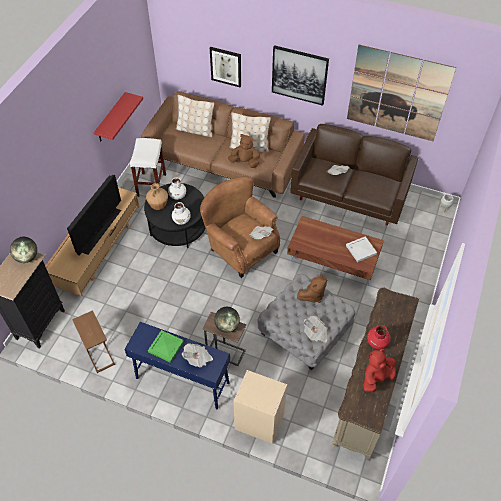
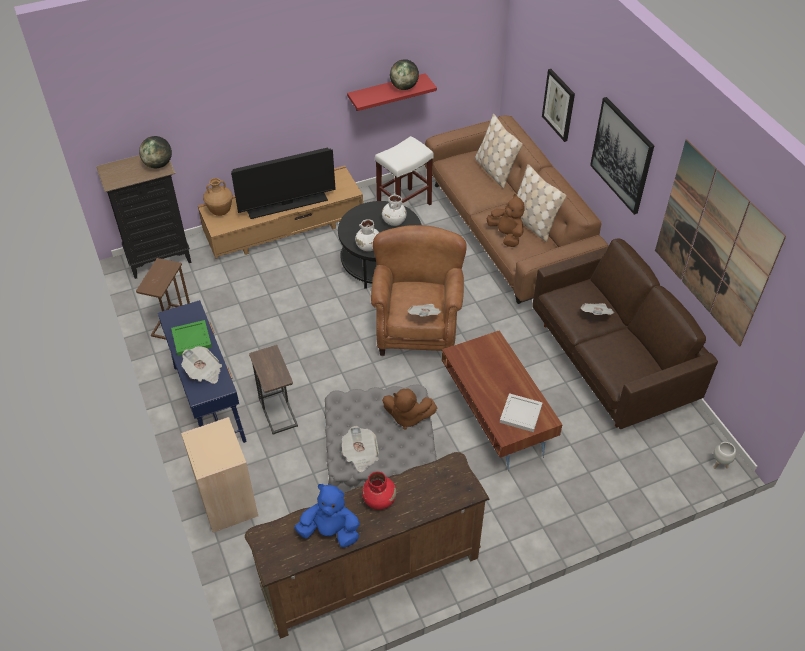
camera: 45 degrees right, 5 degrees down
(158, 206) = (363, 218): brown vase -> brown vase (220, 211)
(227, 326) = (273, 369): globe -> globe (404, 87)
(376, 378) = (330, 532): red plush toy -> blue plush toy

